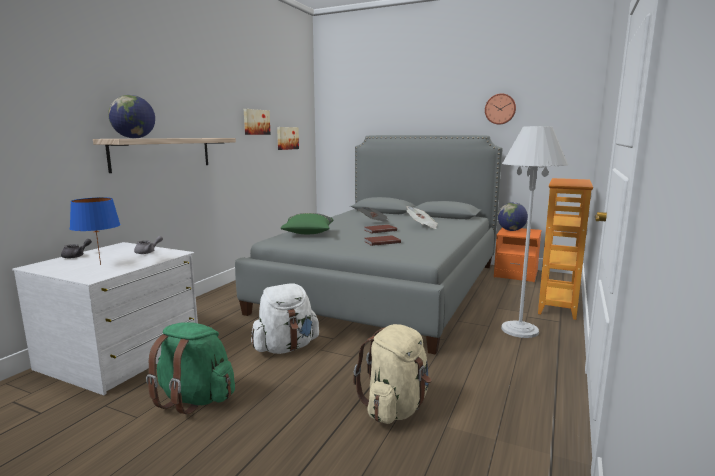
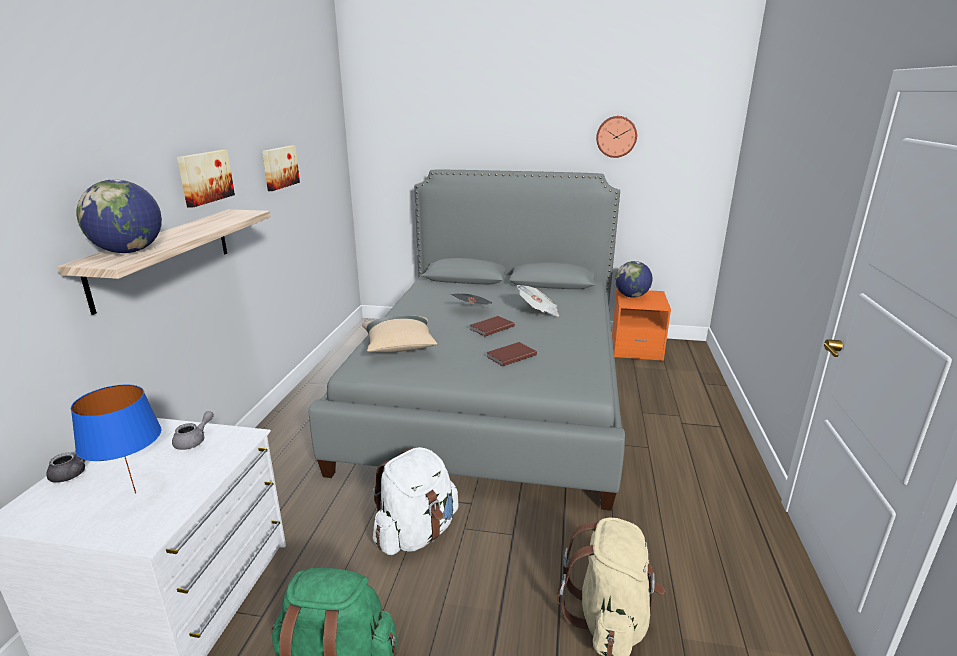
camera: 15 degrees left, 10 degrees up
(287, 138) = (318, 180): picture -> picture (204, 177)
(308, 233) = (399, 347): green pillow -> beige pillow
(520, 330) = (685, 448): white floor lamp -> none
(558, 305) = (706, 397): bookcase -> none

